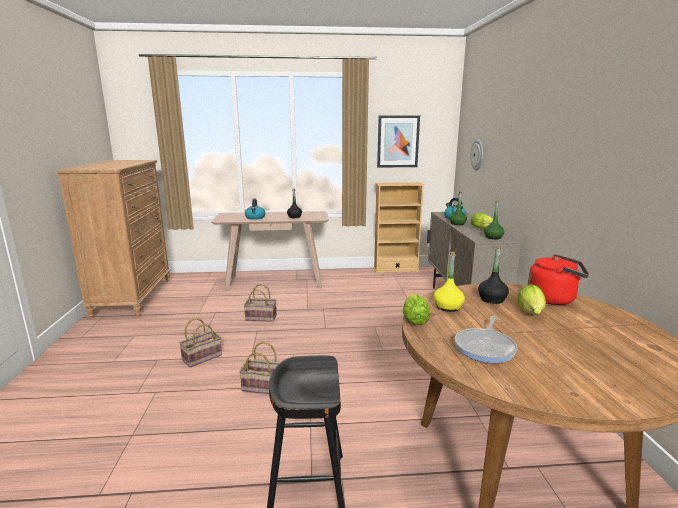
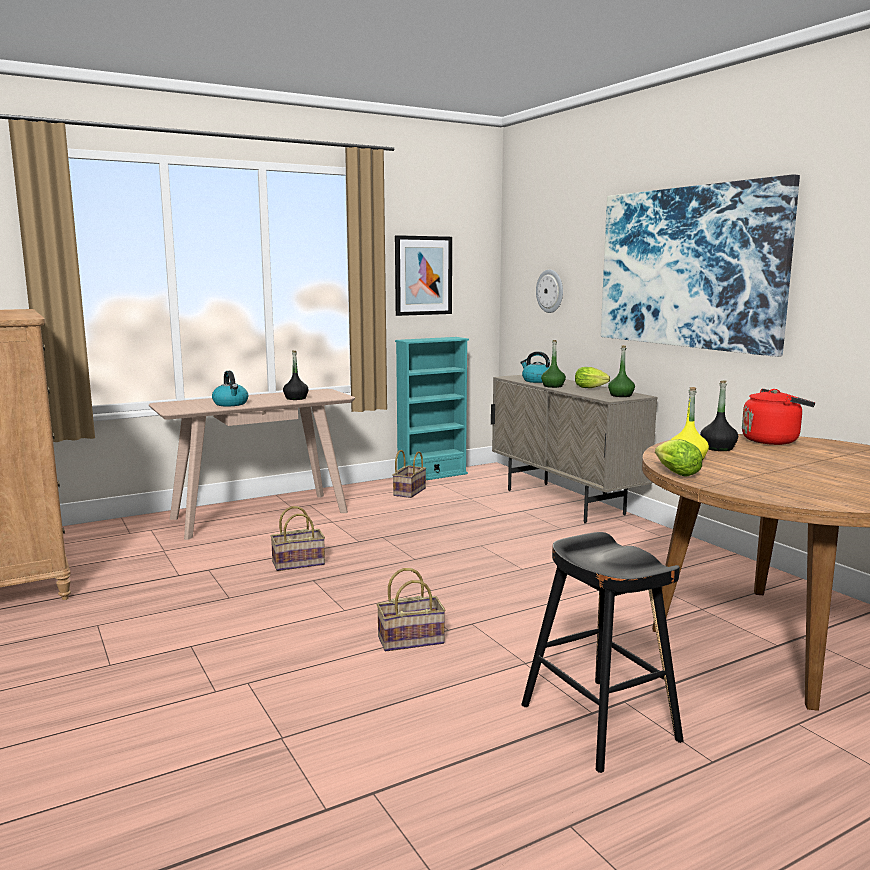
camera: 25 degrees left, 5 degrees down
(202, 357) = (267, 627): basket -> basket (409, 491)
(396, 269) = (432, 475): beige bookcase -> turquoise bookcase
(485, 347) = (780, 482): frying pan -> none
(531, 314) = (773, 454): lettuce -> none
(549, 144) = (688, 267): none -> picture

